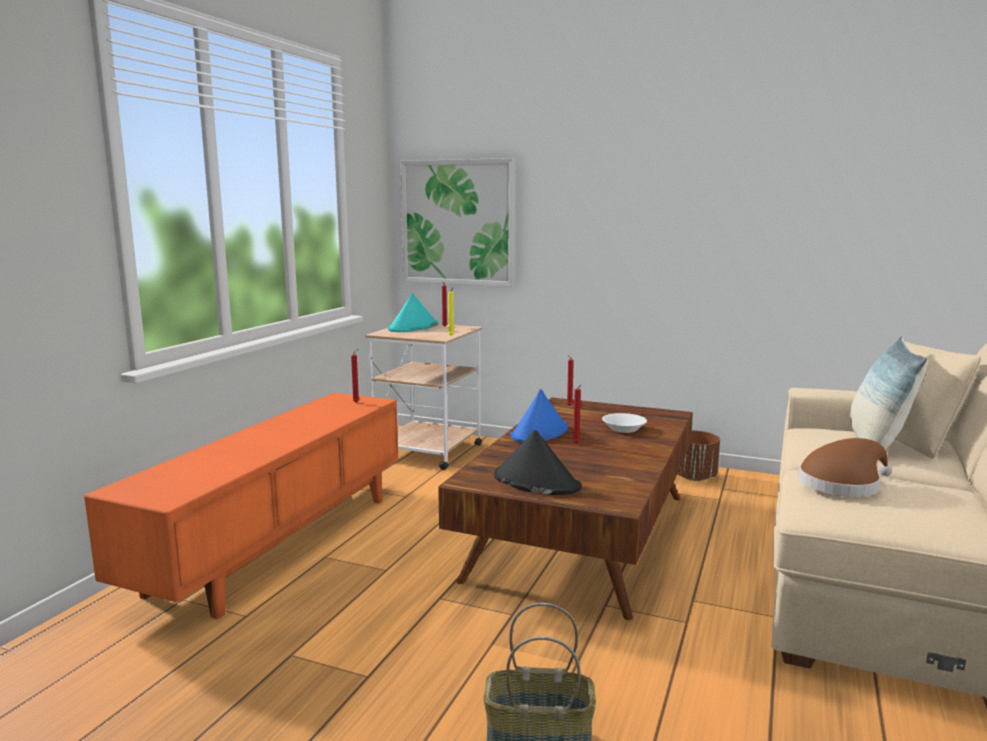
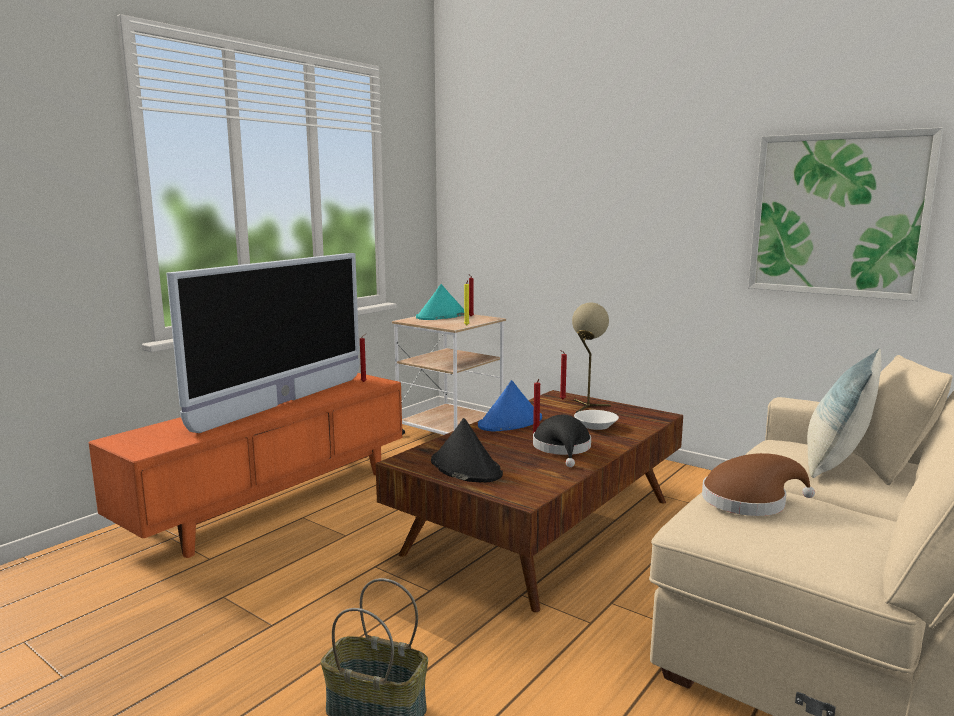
camera: 15 degrees right, 0 degrees up
(286, 432) = (283, 403): none -> television
(458, 222) = (491, 218): picture -> picture (838, 215)
(599, 411) = (586, 407): none -> beige table lamp
(613, 454) = (562, 449): none -> black hat
(694, 477) = (695, 482): brown planter -> none

